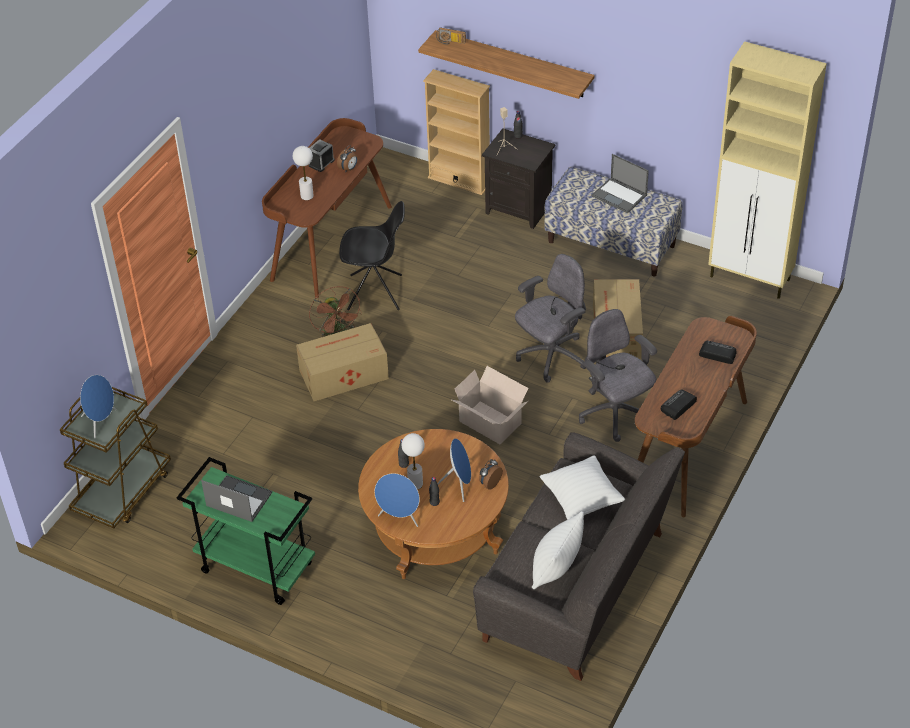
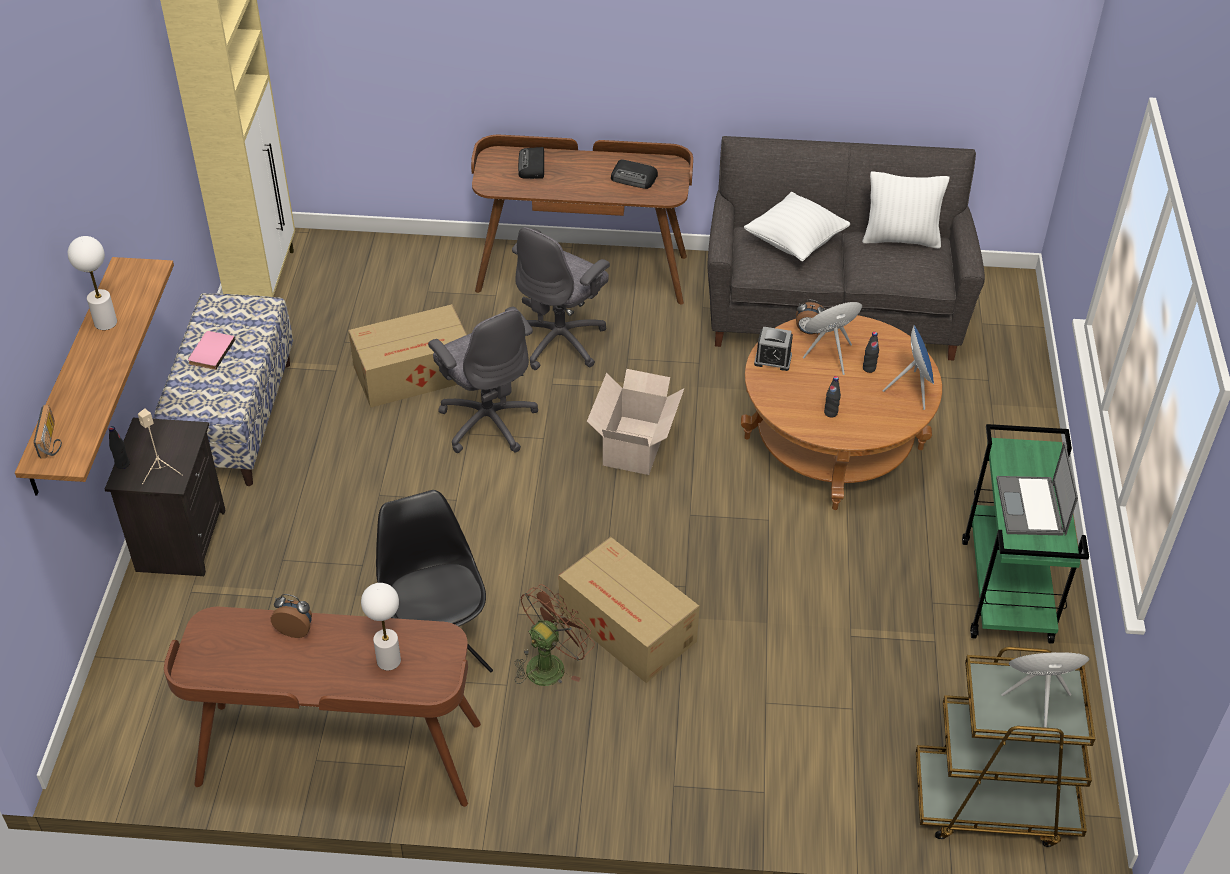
camera: 115 degrees left, 0 degrees up
(321, 163) = (291, 674): alarm clock -> alarm clock (773, 360)
(415, 484) = (853, 393): white table lamp -> white table lamp (106, 322)
(459, 180) = (126, 635): beige bookcase -> none
(551, 356) = (488, 421): grey office chair -> grey office chair turned 150 degrees counterclockwise
(620, 196) = (210, 351): laptop -> pink book

